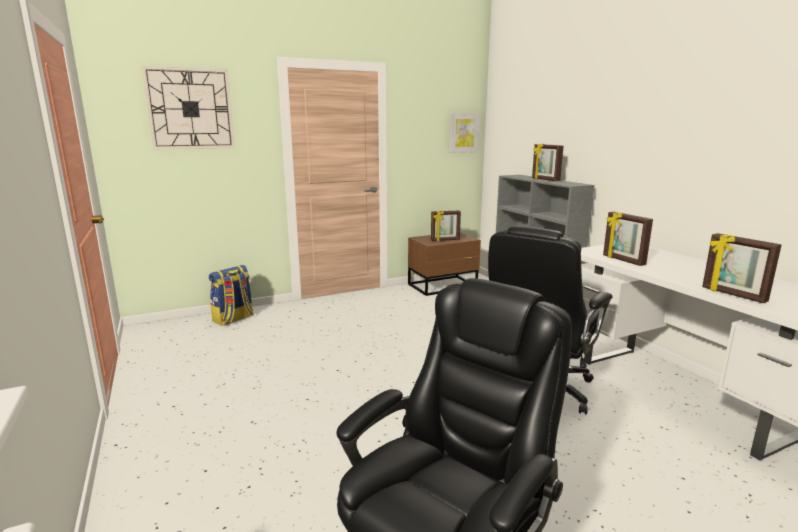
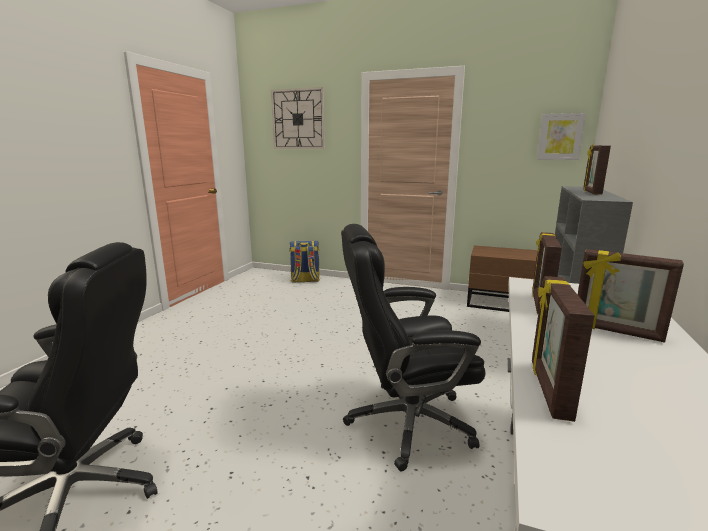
camera: 45 degrees right, 0 degrees up
(445, 240) = (503, 254): picture frame -> picture frame (616, 331)

